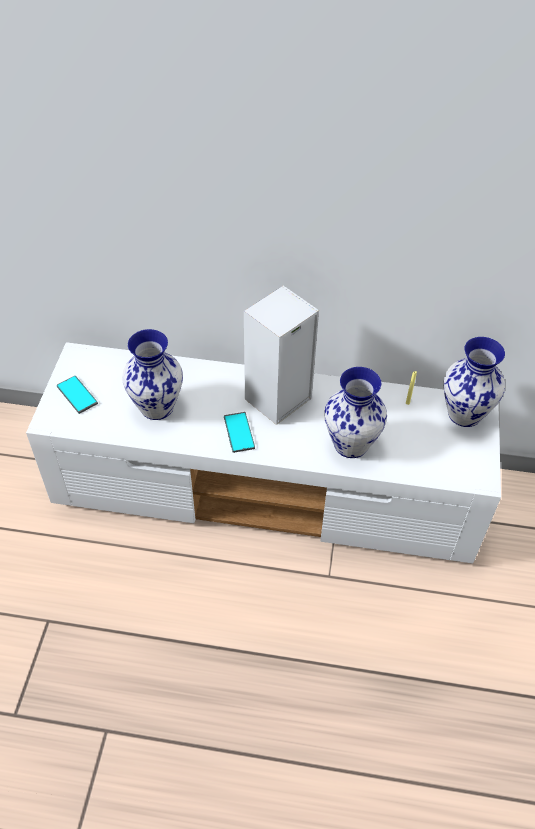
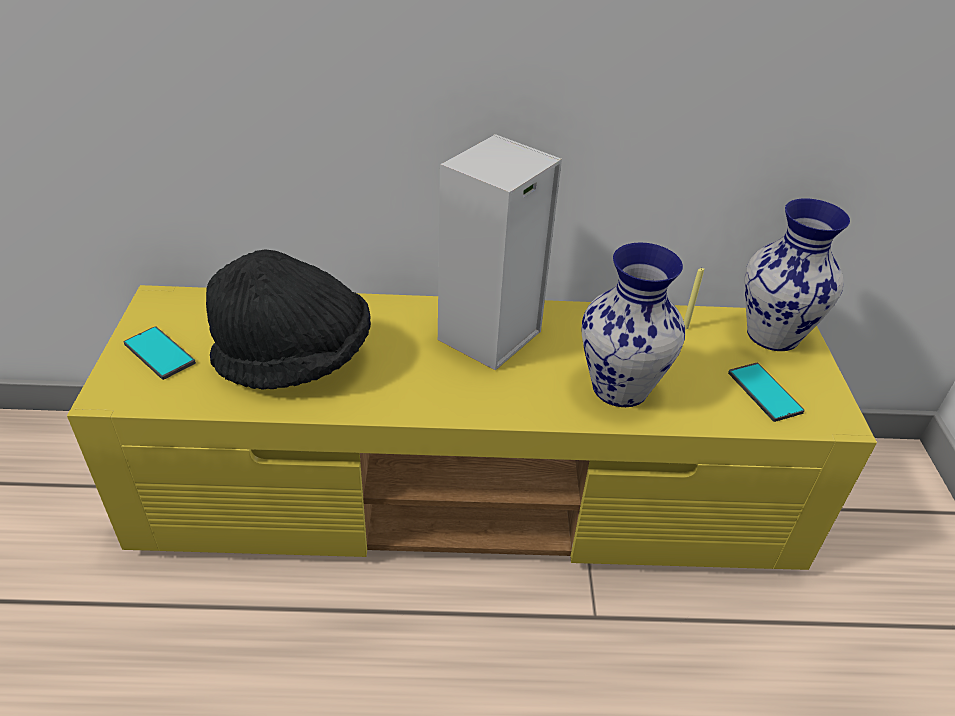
camera: 10 degrees left, 10 degrees down
(156, 406) = (295, 360): vase -> black hat
(239, 432) = (437, 386): phone -> phone (764, 392)
(268, 488) = (473, 494): white tv stand -> yellow tv stand

